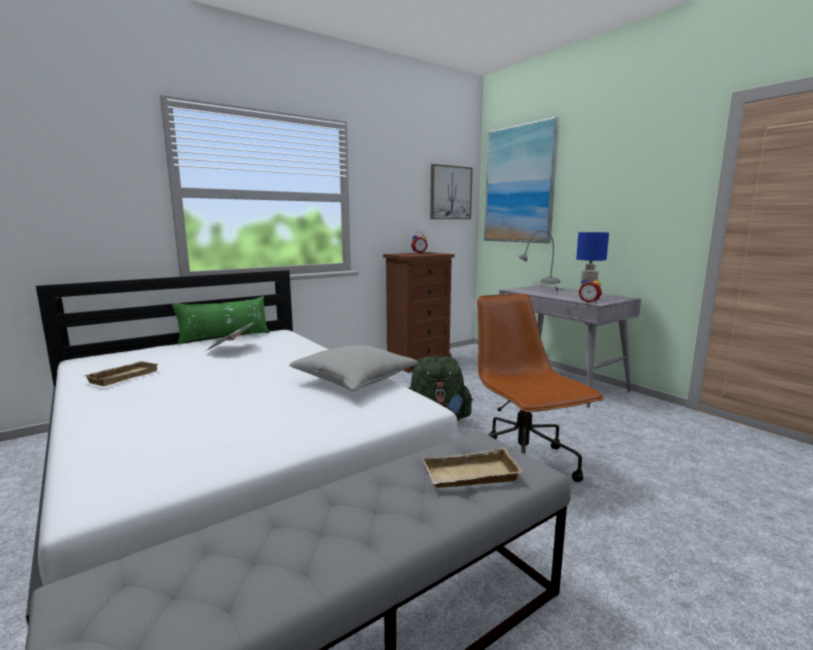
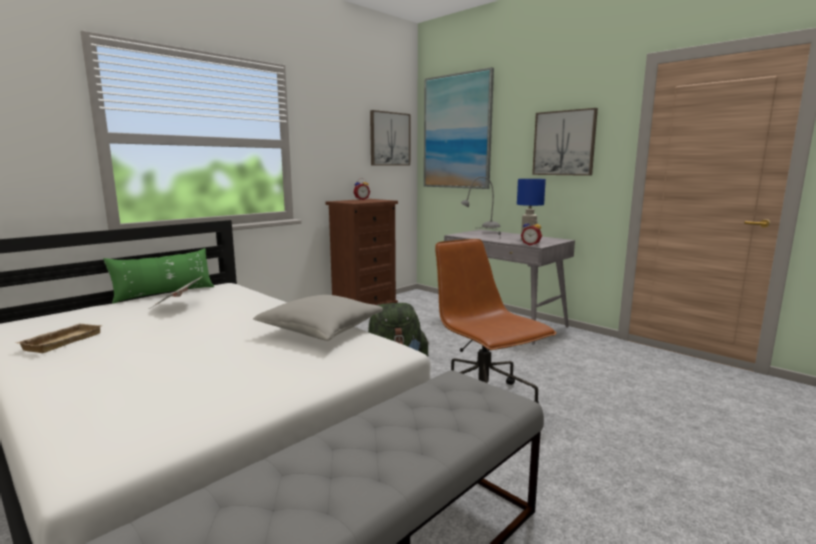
camera: 10 degrees left, 0 degrees up
(470, 477) = (456, 412): beige tray -> none
(632, 194) = (564, 143): none -> picture

